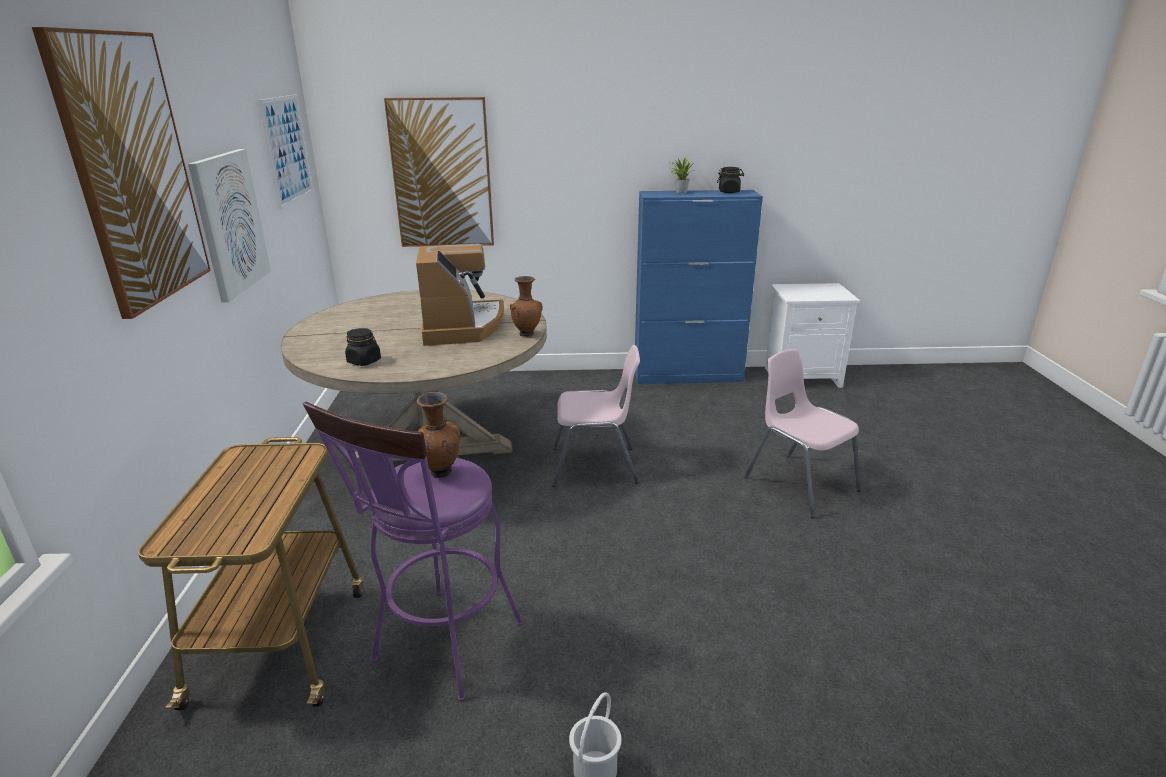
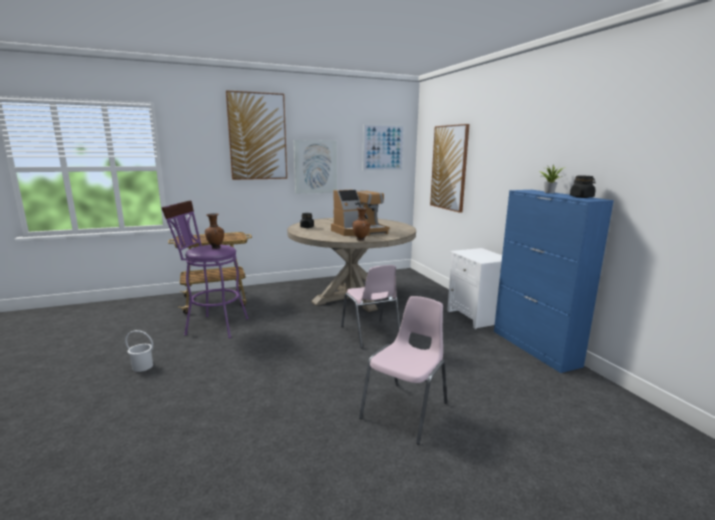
camera: 70 degrees right, 10 degrees down
(802, 377) = (622, 405): white nightstand -> white nightstand (476, 317)

